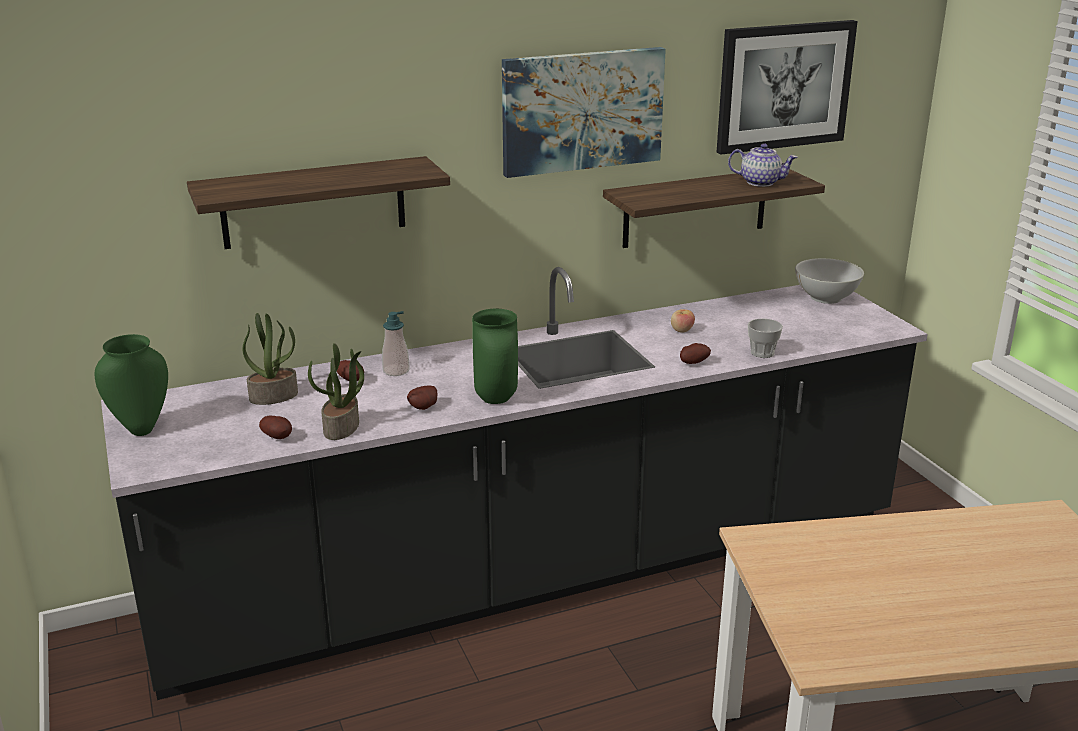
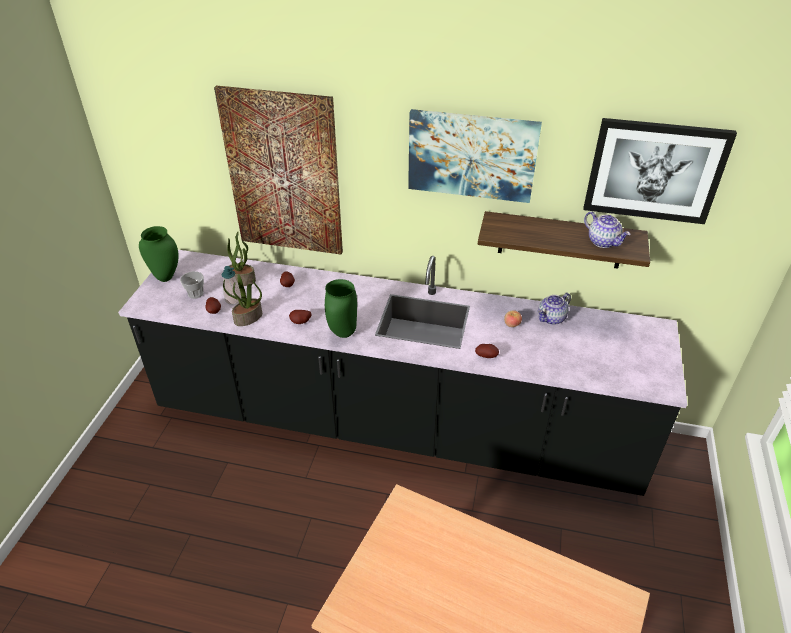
camera: 35 degrees right, 15 degrees up
(313, 203) = (284, 174): shelf -> picture
(396, 371) = (316, 287): soap dispenser -> soap dispenser (233, 299)
(715, 313) = (551, 318): none -> teapot
(762, 353) = (542, 368): cup -> cup (195, 294)
(826, 297) = (649, 336): white bowl -> none

